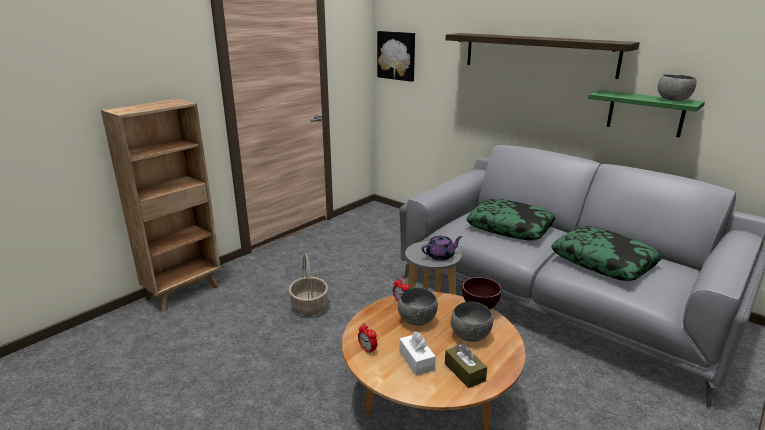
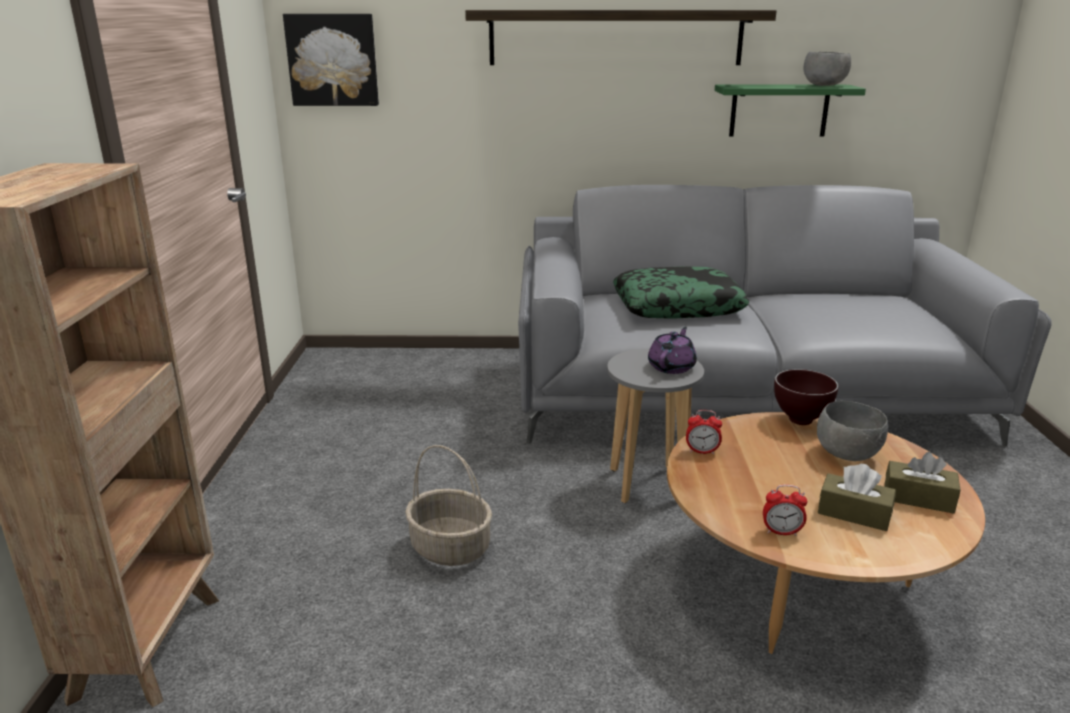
camera: 40 degrees left, 0 degrees up
(416, 360) = (854, 513): white tissue box -> brown tissue box
(418, 320) = (764, 465): grey bowl -> none
(603, 261) = (834, 313): pillow -> none

